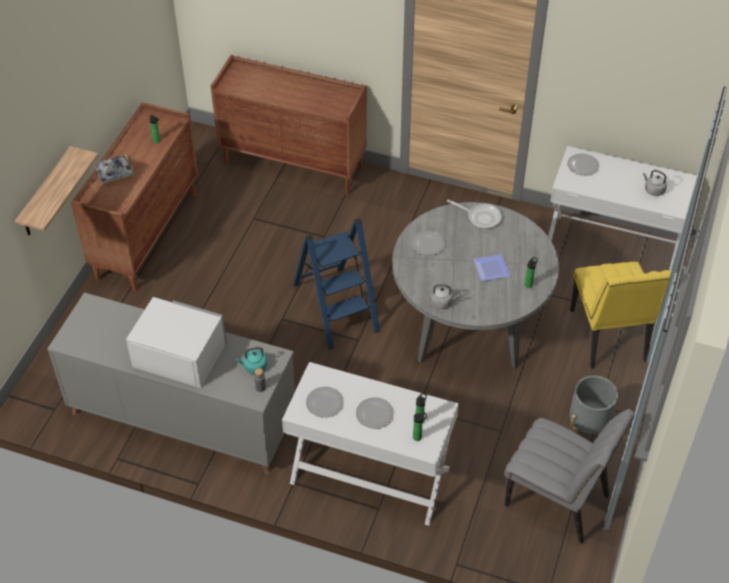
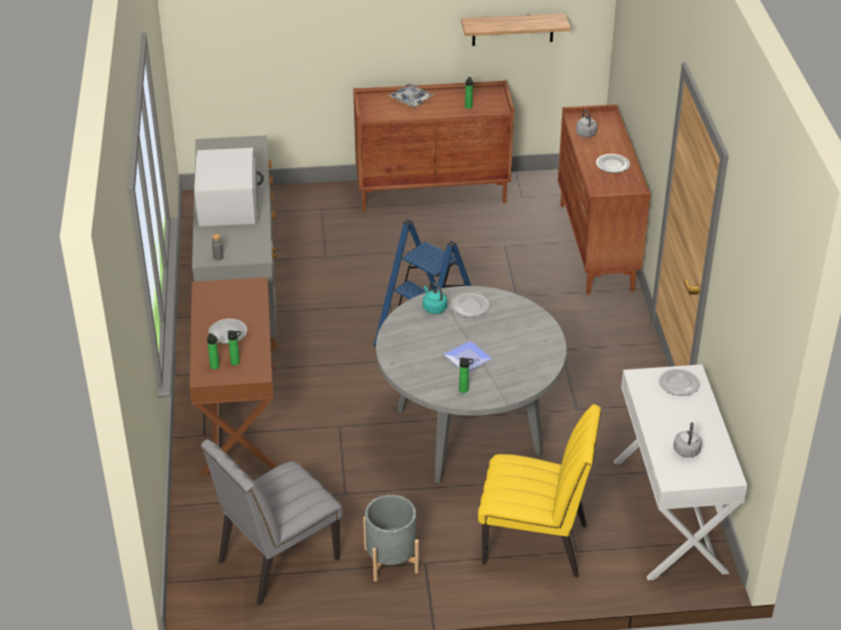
camera: 65 degrees right, 10 degrees down
(46, 194) = (327, 58): shelf -> shelf (513, 29)
(254, 367) = (239, 247): turquoise kettle -> turquoise kettle (434, 308)
(324, 403) = (224, 299): plate -> plate (612, 164)
(369, 475) = (238, 418): white console table -> brown console table
(442, 302) = (397, 338): grey kettle -> grey kettle (586, 134)
(481, 217) = (537, 332): frying pan -> none
(556, 500) = (279, 559): grey chair -> grey chair turned 45 degrees clockwise
(607, 335) = (534, 544): yellow chair -> yellow chair turned 135 degrees counterclockwise

